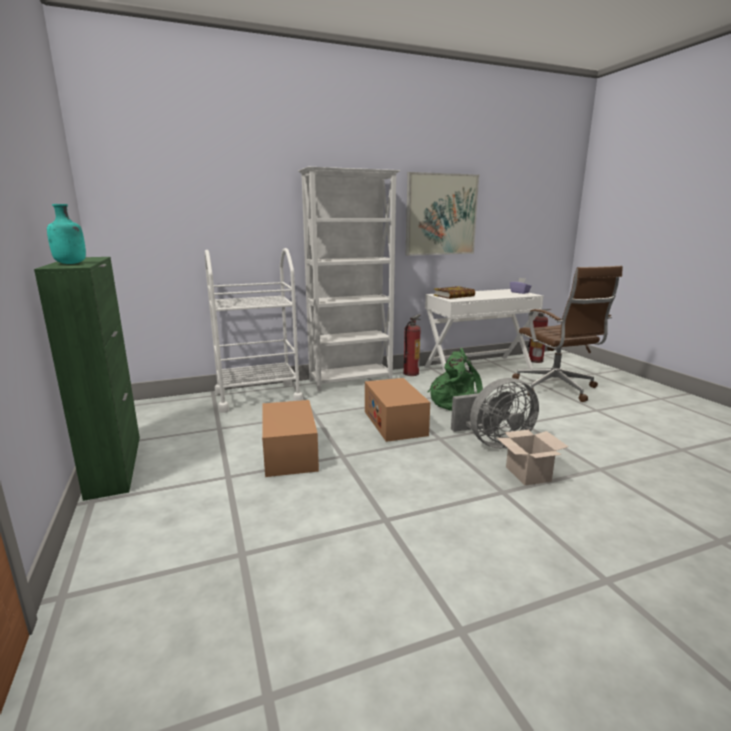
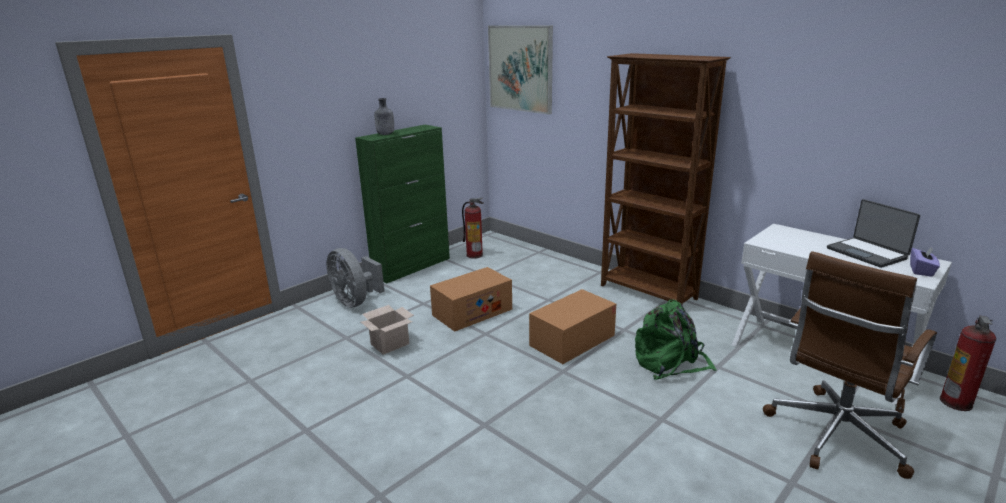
camera: 65 degrees right, 5 degrees up
(71, 263) = (385, 134): turquoise bottle -> grey bottle
(258, 396) = (556, 267): white cart -> none
(351, 381) = (648, 293): white bookcase -> brown bookcase
(411, 373) = (722, 317): fire extinguisher -> fire extinguisher (474, 255)
(441, 215) = (818, 117): picture -> picture (520, 68)
(454, 296) = (791, 238): book -> none
(490, 293) = (867, 253): none -> laptop
(493, 442) = (585, 405): grey fan -> grey fan (355, 301)
(526, 474) = (531, 435): cardboard box -> cardboard box (390, 343)

